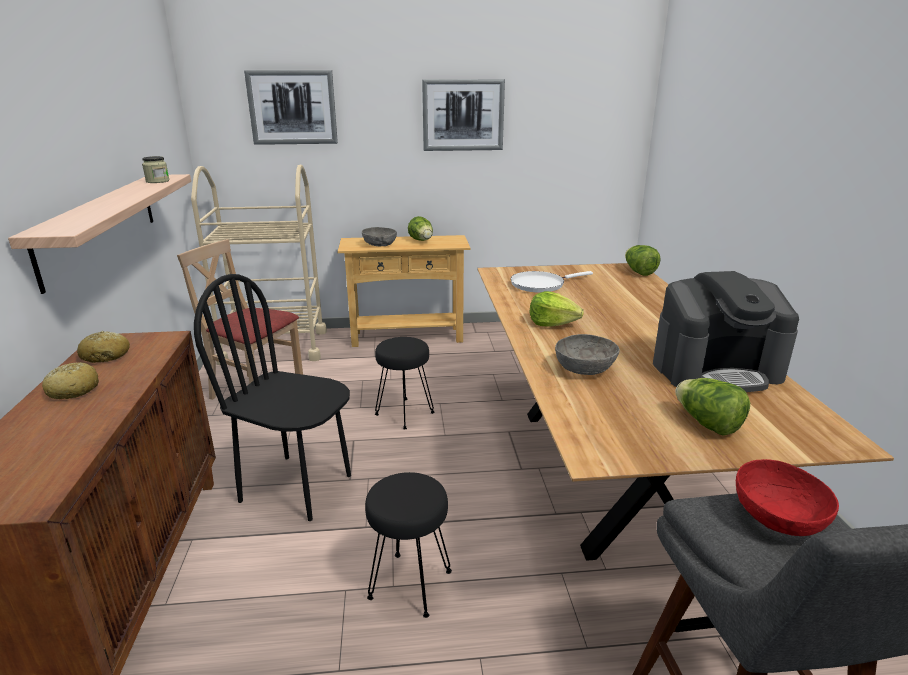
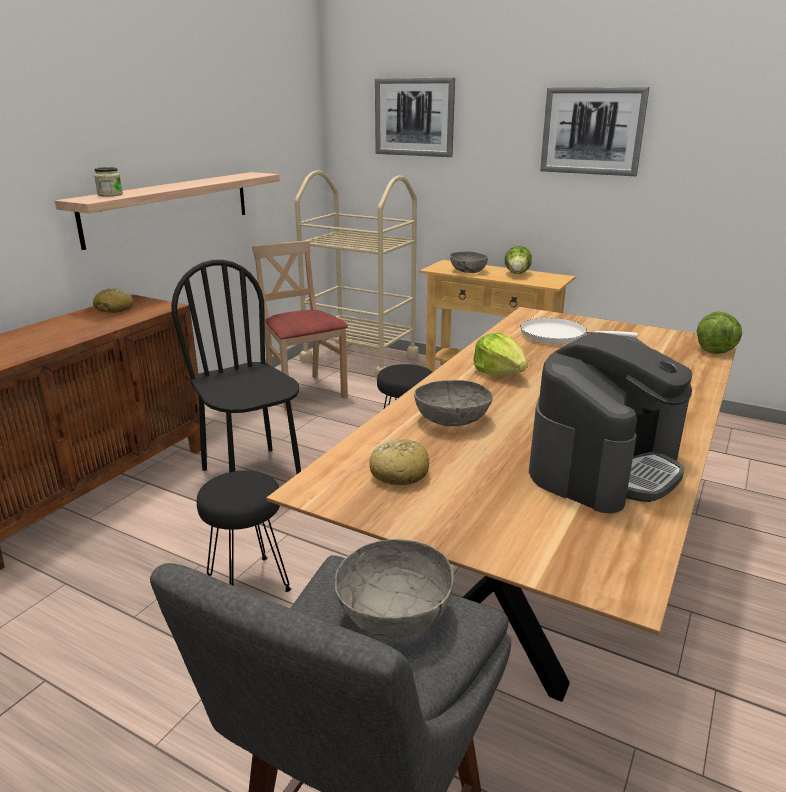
camera: 35 degrees right, 0 degrees up
(73, 390) = (64, 325): bread -> bread (399, 473)
(157, 181) = (240, 176): jar -> jar (110, 195)
(707, 424) = (483, 507): lettuce -> none
(716, 369) = (604, 466): coffee machine -> coffee machine turned 75 degrees counterclockwise
(778, 517) = (394, 612): red bowl -> grey bowl

